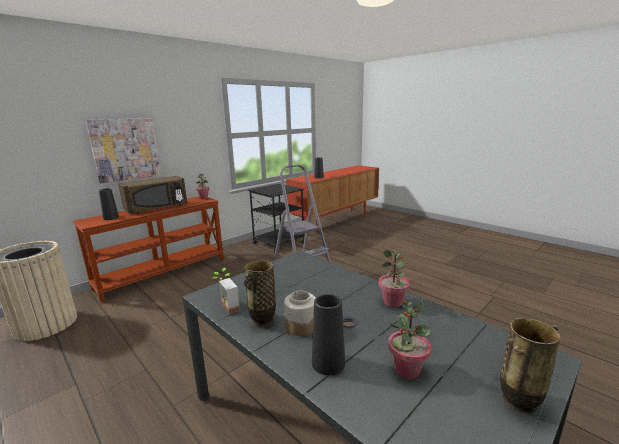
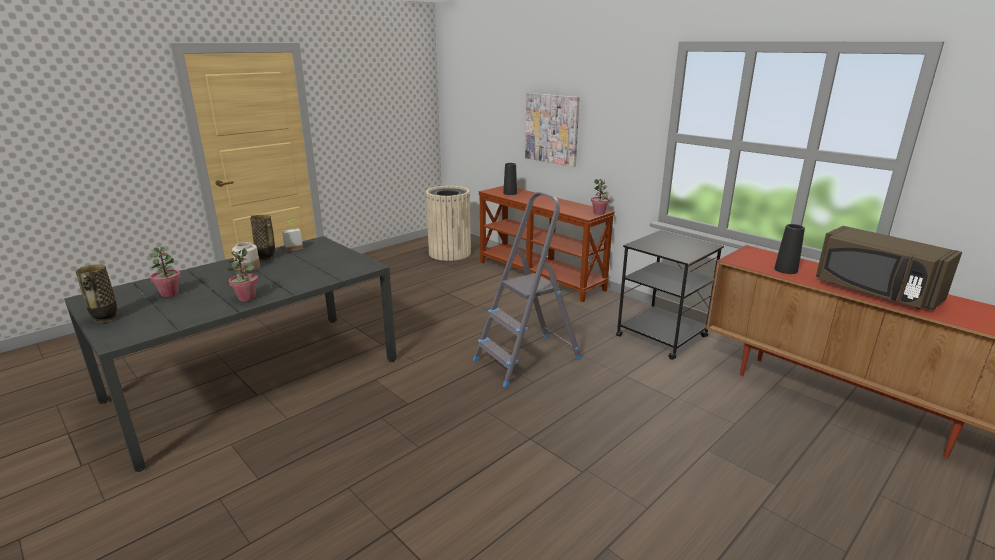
camera: 90 degrees right, 5 degrees up
(157, 208) = (546, 201): brown microwave -> brown microwave (875, 292)
(328, 363) = (202, 274): black vase -> none

